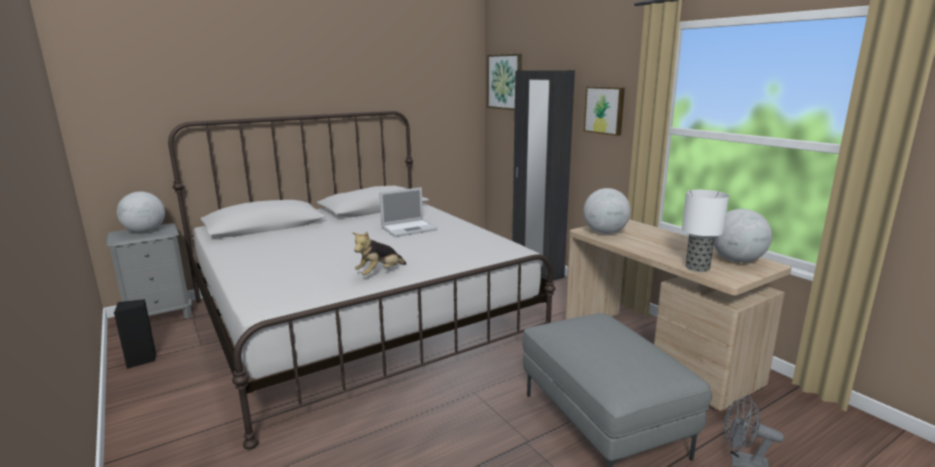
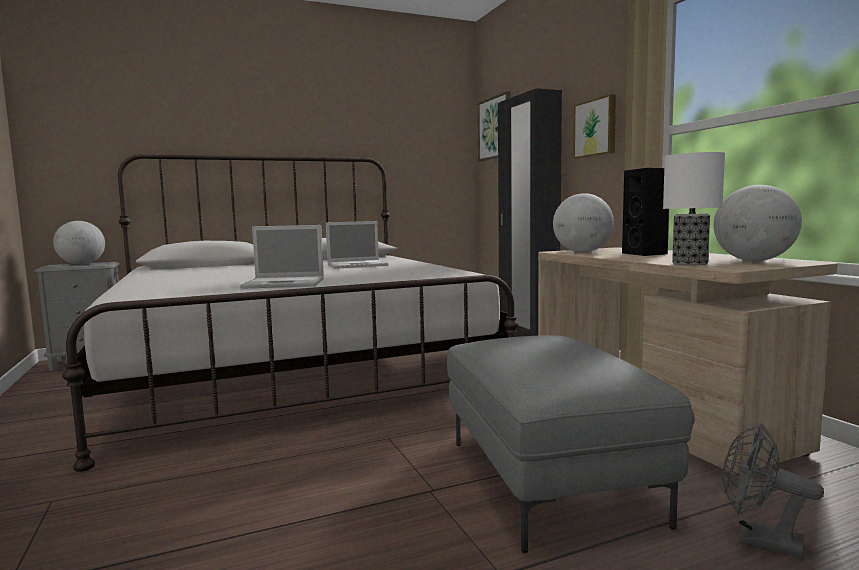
camera: 10 degrees right, 10 degrees down
(141, 360) = (39, 392): black speaker -> black speaker (646, 254)
(379, 273) = (286, 283): plush toy -> laptop

